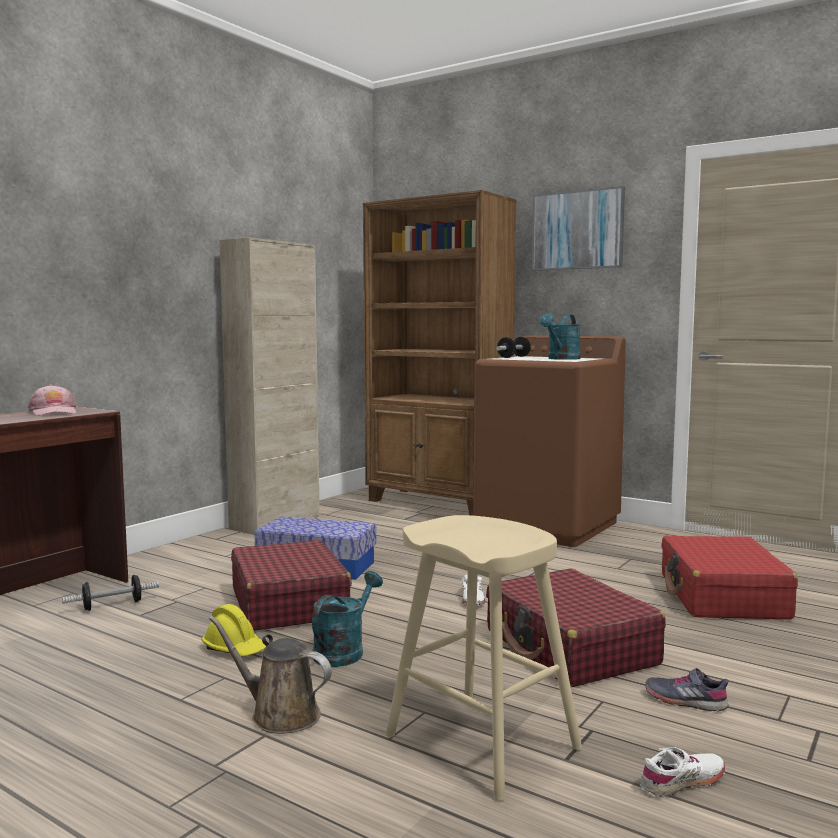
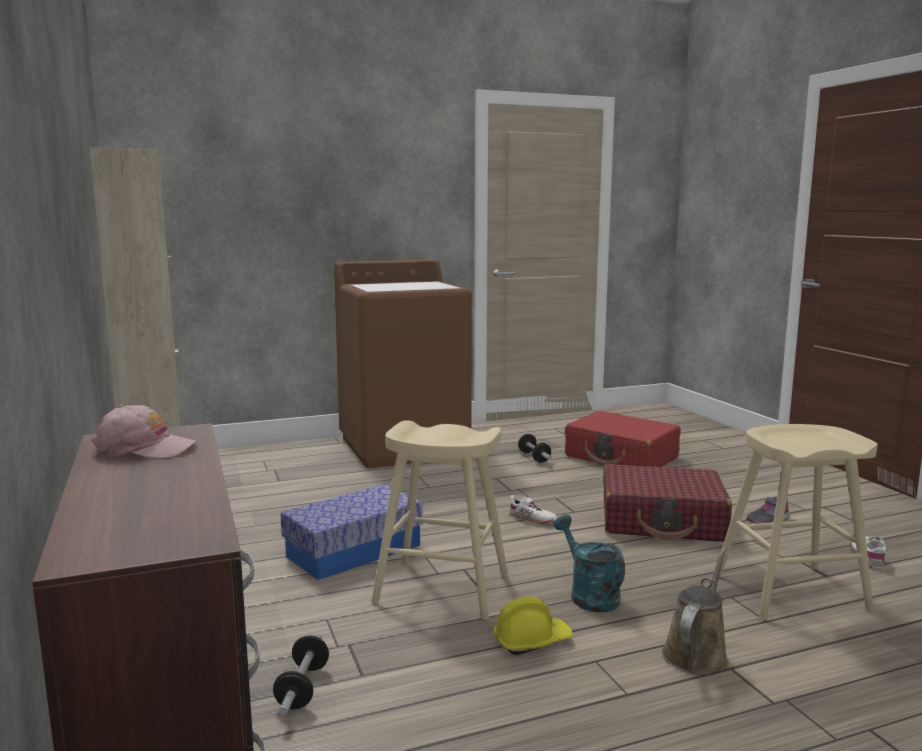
camera: 55 degrees left, 5 degrees up
(279, 715) = (696, 653): brown watering can -> brown watering can turned 150 degrees clockwise
(289, 603) = (442, 589): red suitcase -> beige stool
(438, 503) = (260, 456): brown bookcase -> none
(513, 357) = (368, 287): dumbbell -> dumbbell (534, 457)
(561, 359) = (422, 285): turquoise watering can -> none
(577, 230) = (380, 155): picture -> none

